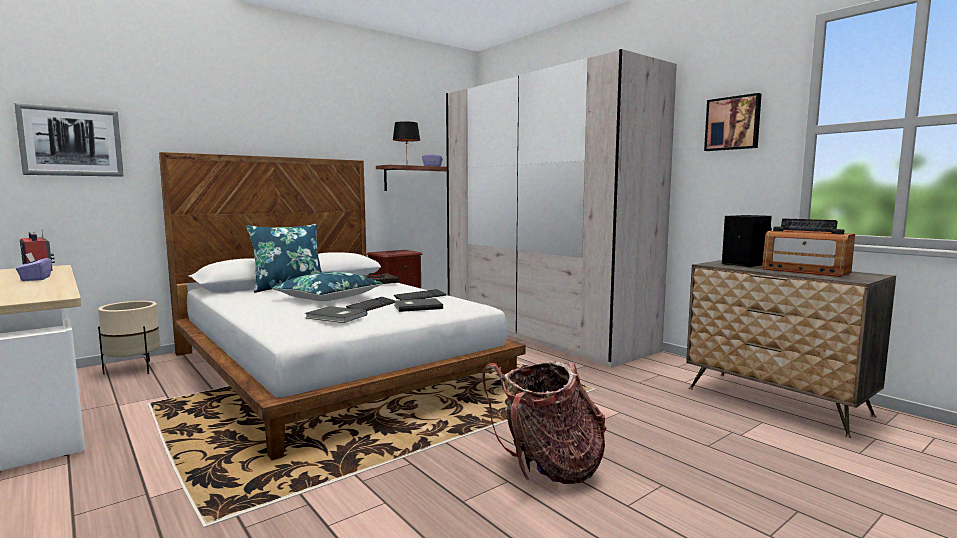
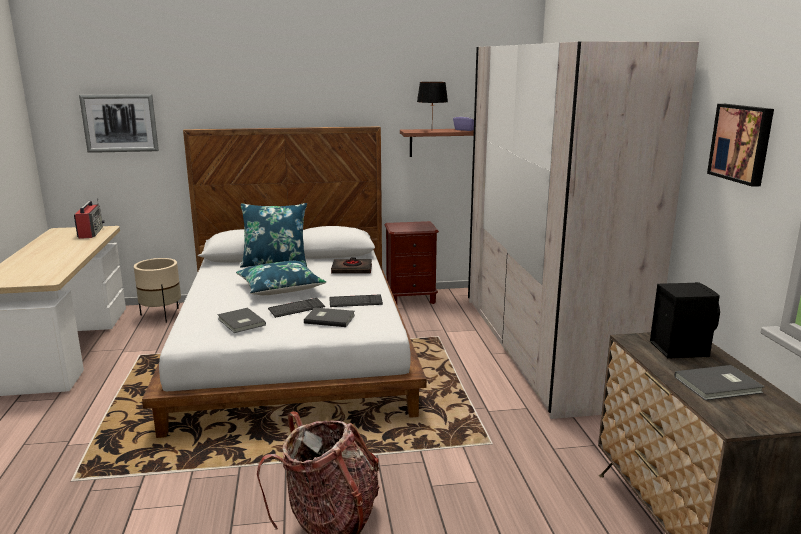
camera: 30 degrees right, 10 degrees up
(35, 279) = (72, 248): purple tissue box -> none
(805, 271) = (720, 385): radio -> grey book

